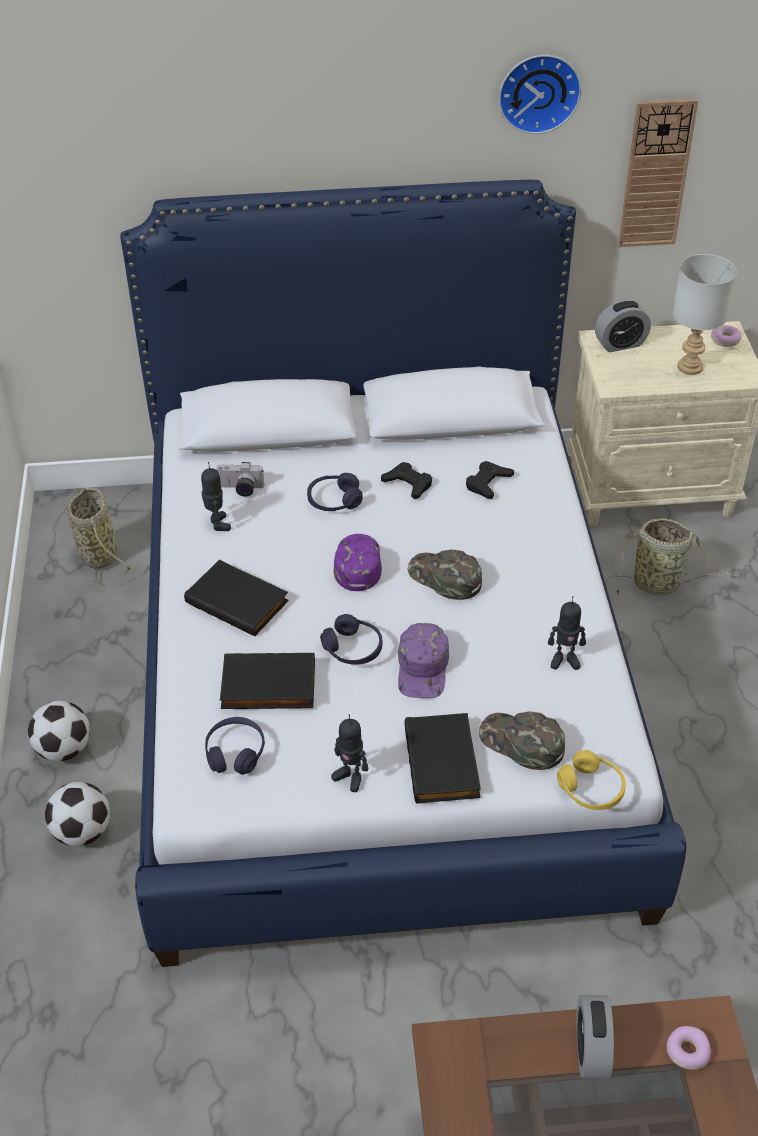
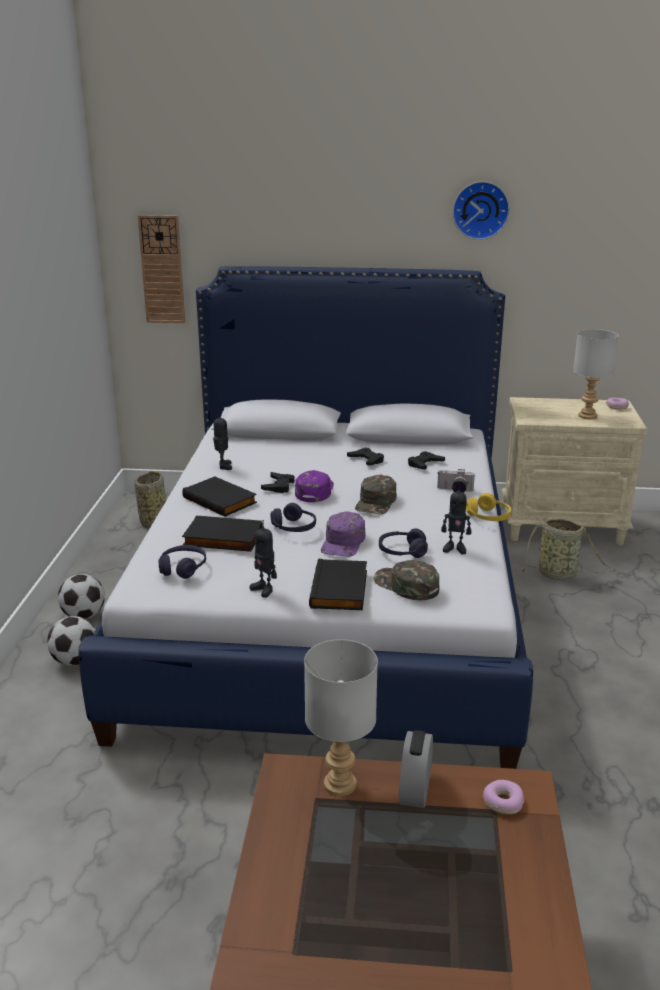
camera: 10 degrees right, 20 degrees down
(240, 489) = (247, 453): camera -> camera (454, 491)
(307, 560) = (279, 486): none -> black game controller
(334, 500) = (310, 463): purple headphones -> purple headphones (402, 551)
(444, 578) = (376, 502): green cap -> green cap turned 120 degrees counterclockwise
(509, 1055) = (340, 783): none -> grey table lamp
(591, 789) = (455, 616): yellow headphones -> yellow headphones (488, 517)
(620, 344) = (538, 404): alarm clock -> none
(656, 174) = (564, 278): wall clock -> wall clock (162, 269)

